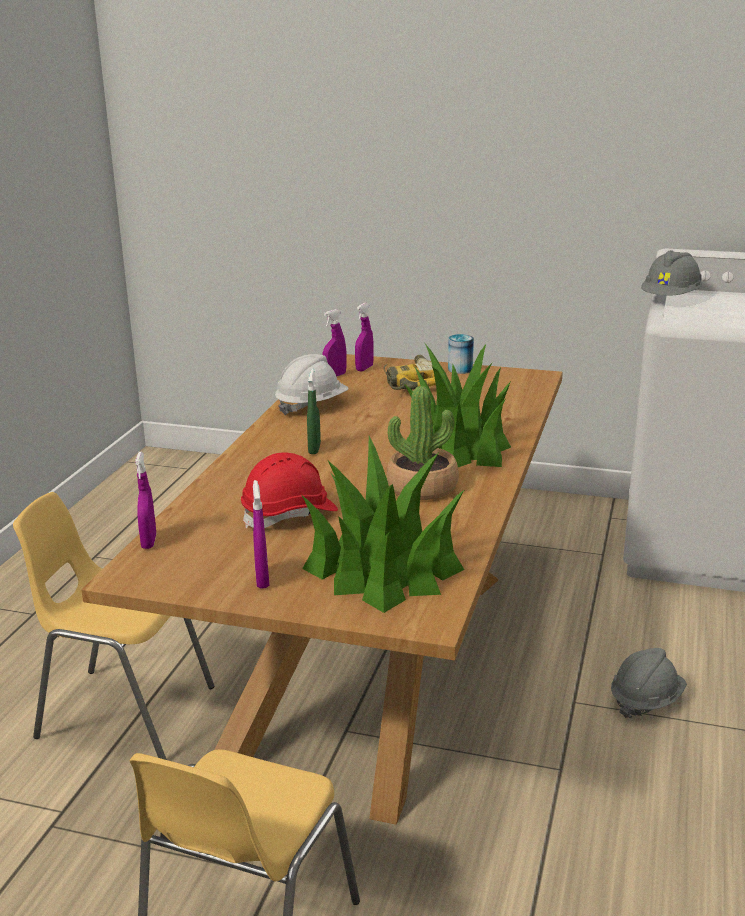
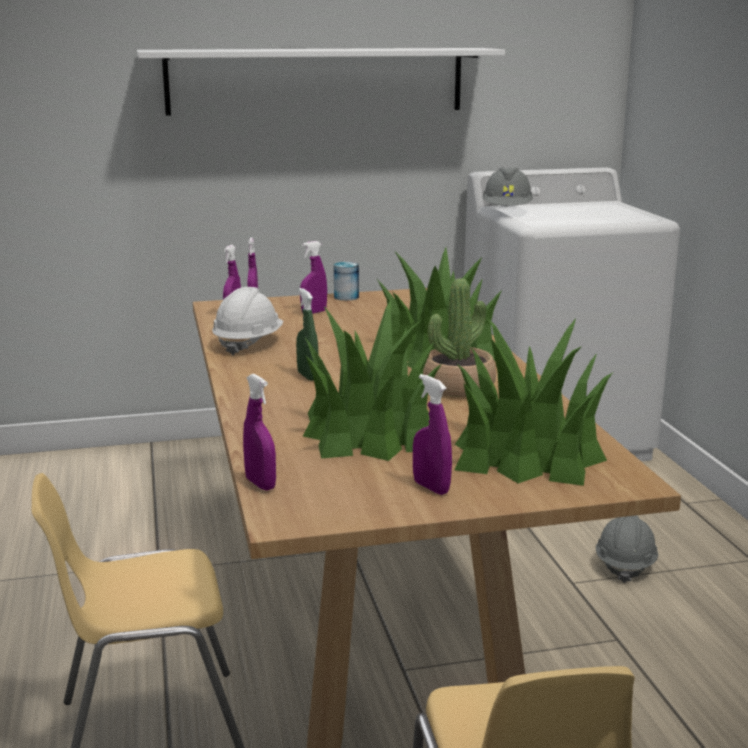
camera: 30 degrees left, 5 degrees down
(290, 514) = (370, 431): red hard hat -> potted plant
(409, 382) = (314, 312): power drill -> purple spray bottle
(501, 143) = (316, 80): none -> white shelf

